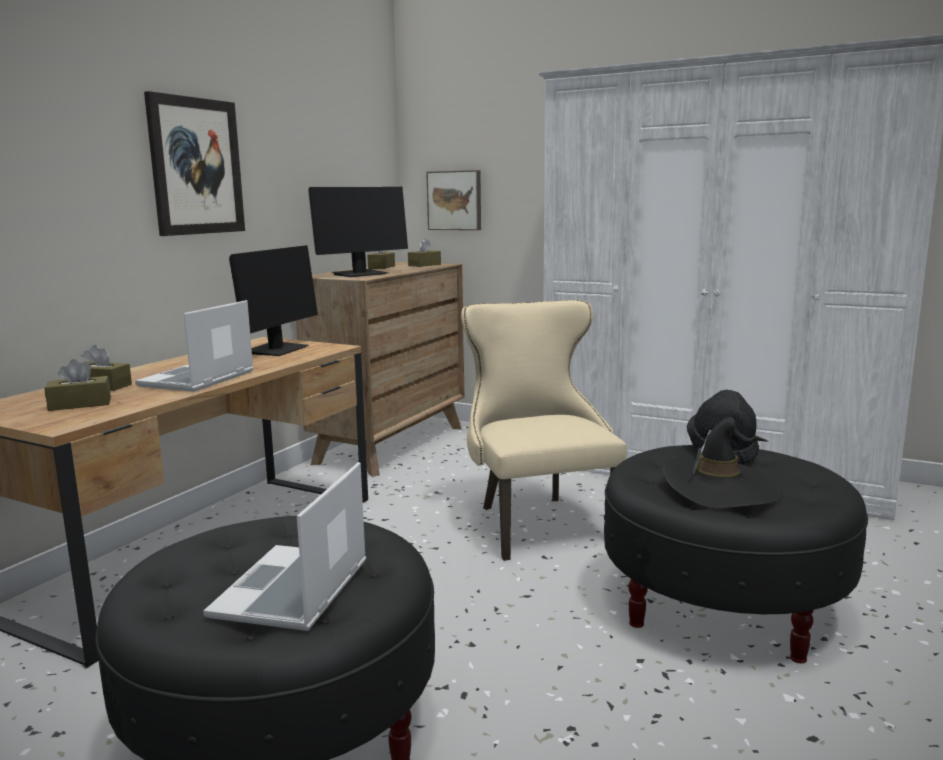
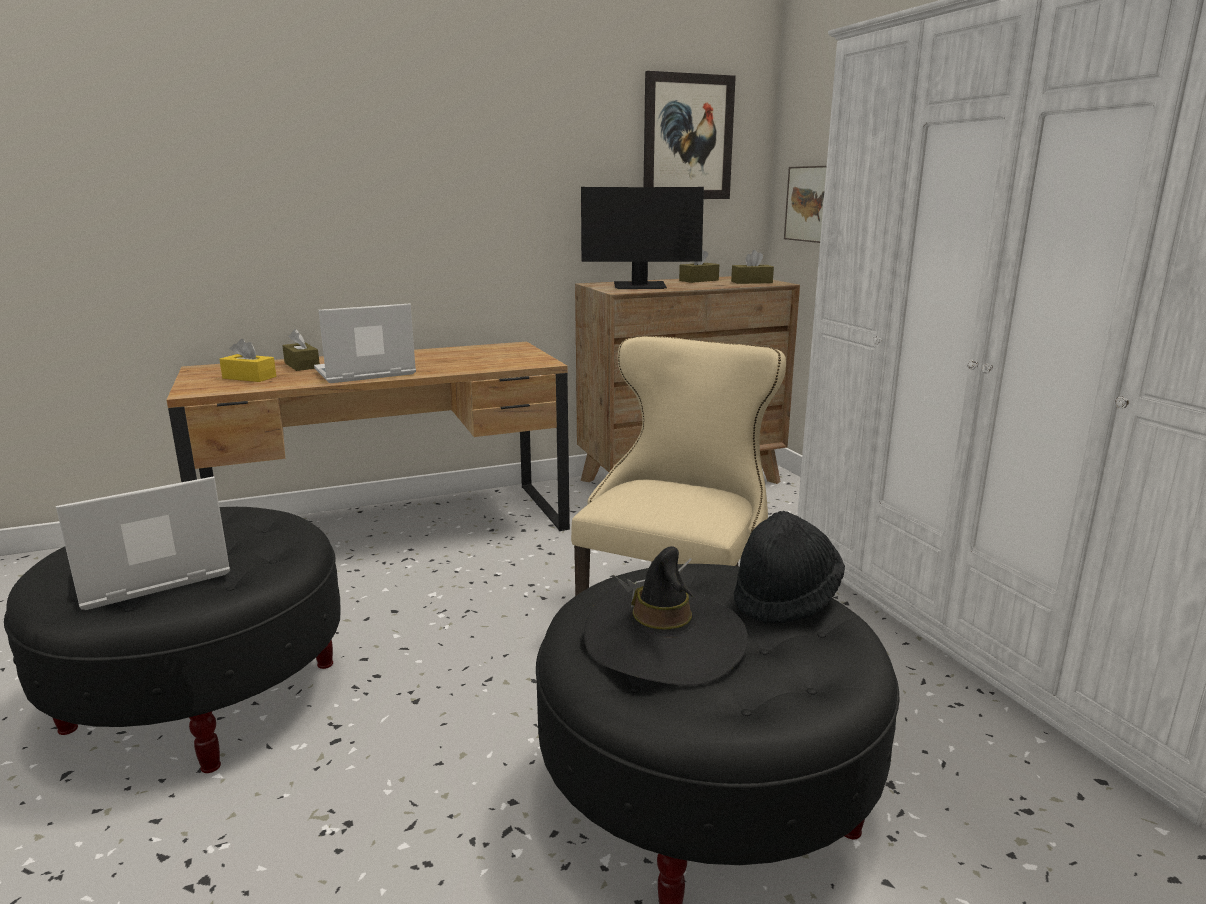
camera: 40 degrees right, 5 degrees up
(80, 404) = (249, 377): brown tissue box -> yellow tissue box
(196, 166) = (458, 166): picture -> picture (687, 137)
(277, 350) = (493, 357): monitor -> none

